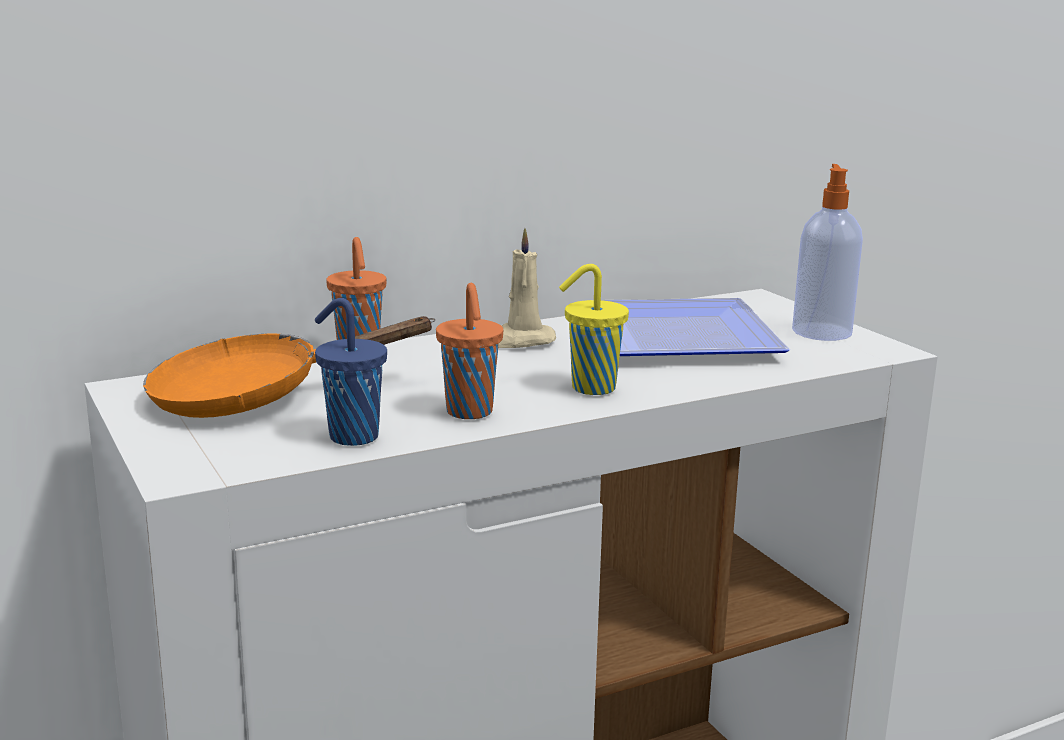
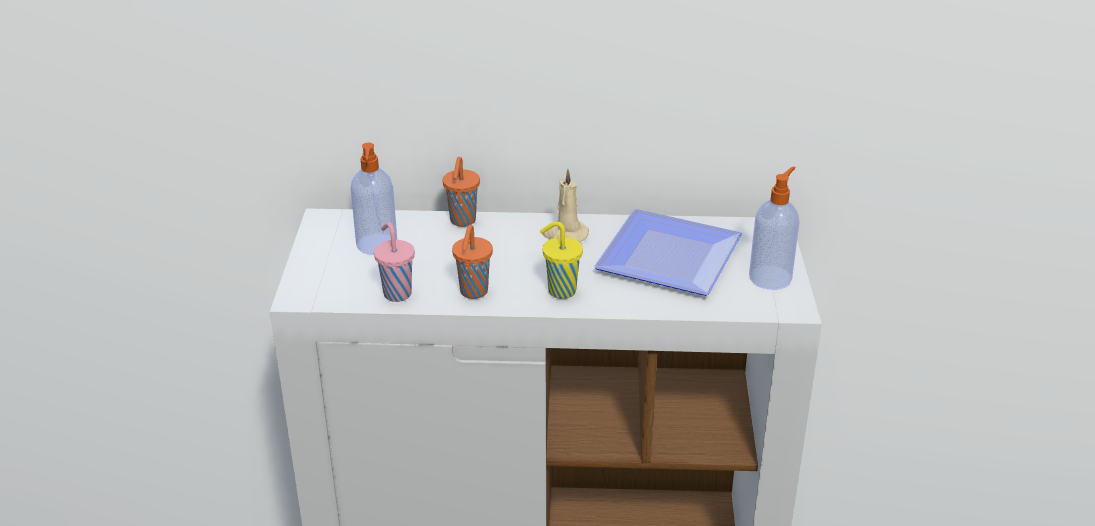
camera: 30 degrees right, 15 degrees up
(254, 396) = (376, 245): orange frying pan -> soap dispenser
(351, 436) = (396, 293): blue cup -> pink cup

